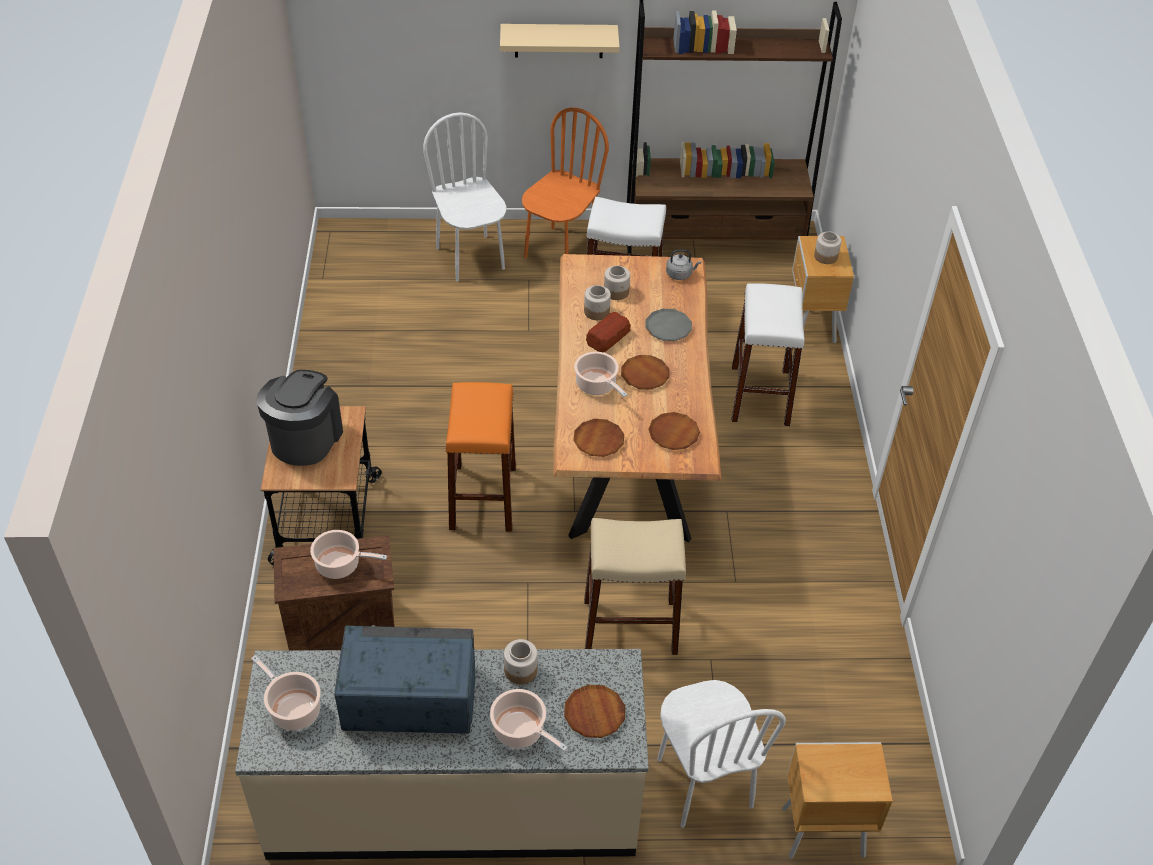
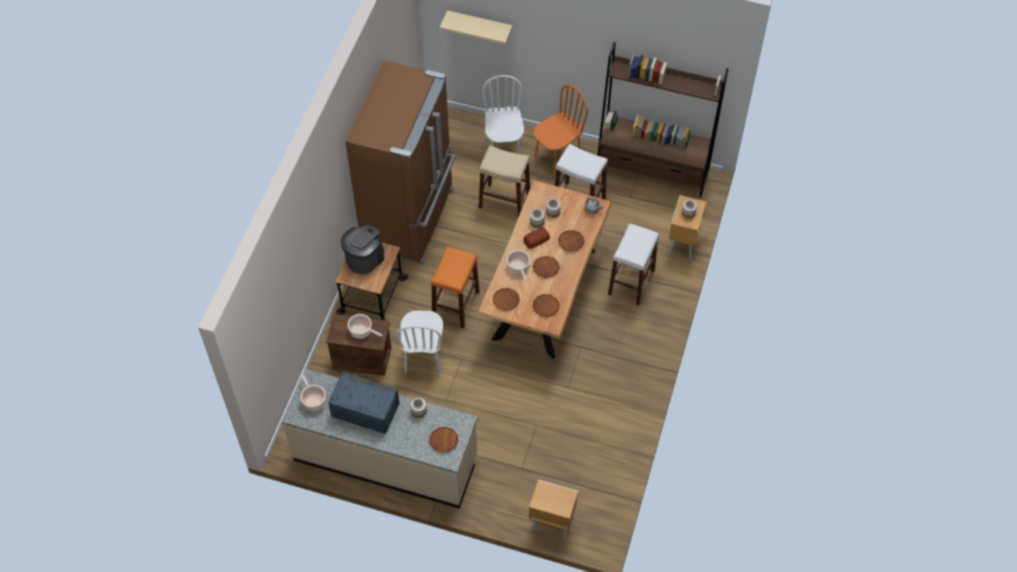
camera: 20 degrees right, 10 degrees up
(352, 385) = (410, 219): none -> brown fridge
(521, 731) = (408, 439): cooking pot -> none
(559, 40) = (568, 49): beige shelf -> beige shelf (479, 25)
(630, 626) = (503, 396): beige stool -> beige stool (504, 201)
(668, 328) = (571, 242): grey plate -> brown plate
(703, 783) = (505, 484): white chair -> white chair (423, 357)

